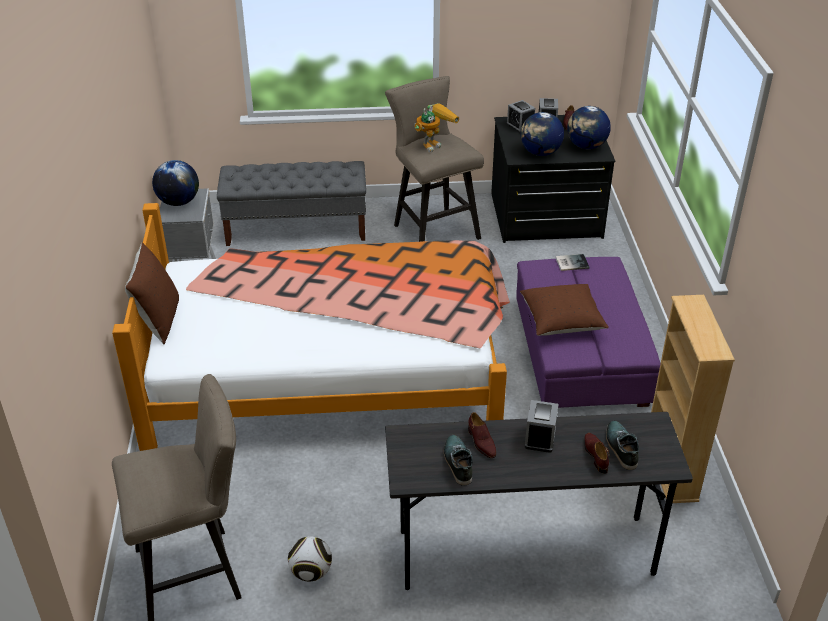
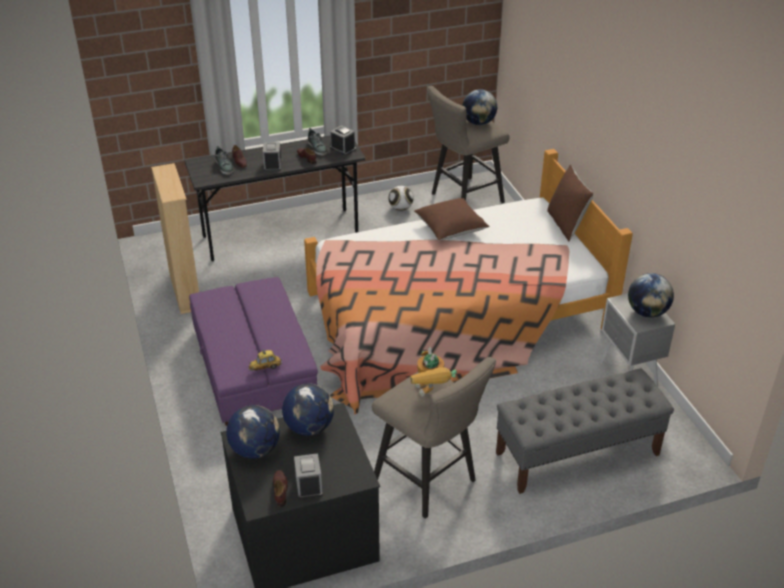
camera: 165 degrees right, 0 degrees up
(151, 474) = (478, 123): none -> globe
(434, 143) = (430, 394): toy robot -> toy robot turned 45 degrees counterclockwise
(520, 126) = (342, 471): alarm clock -> alarm clock (343, 148)
(561, 321) = (269, 308): brown pillow -> brown pillow (450, 229)
(571, 262) = (265, 367): book -> toy car

